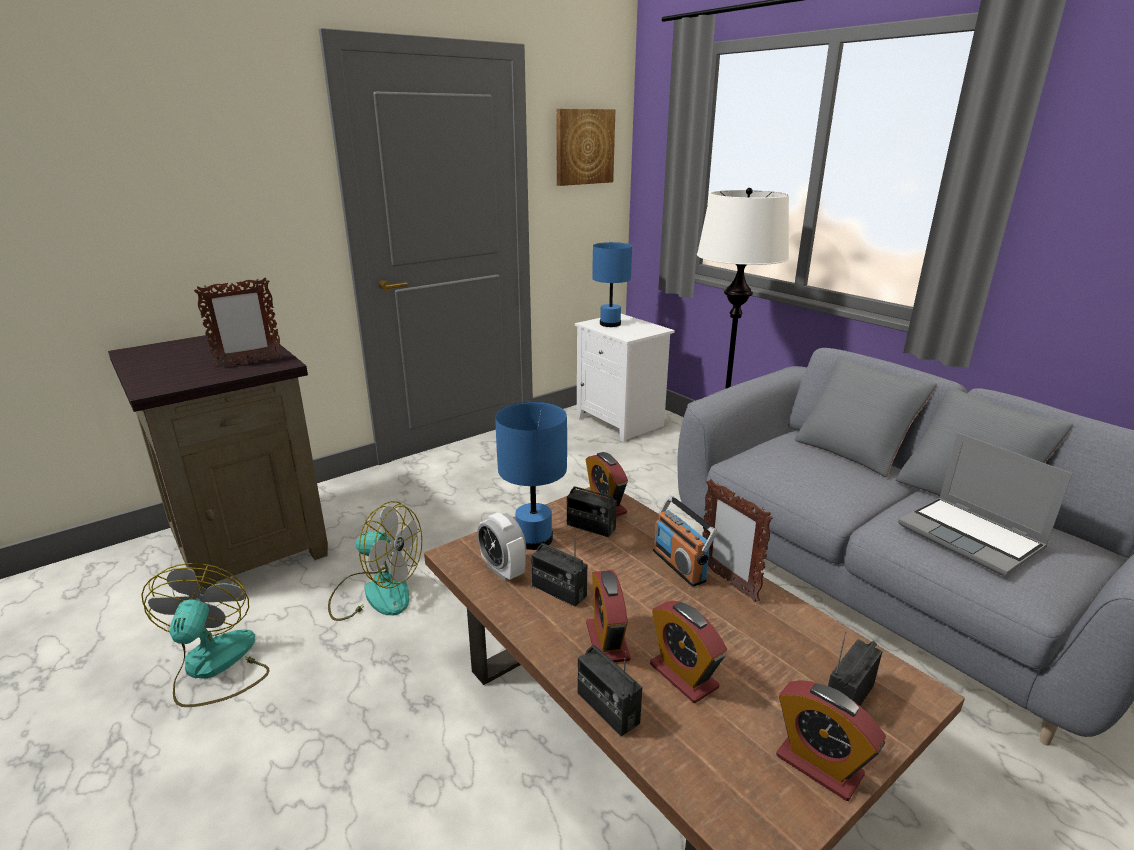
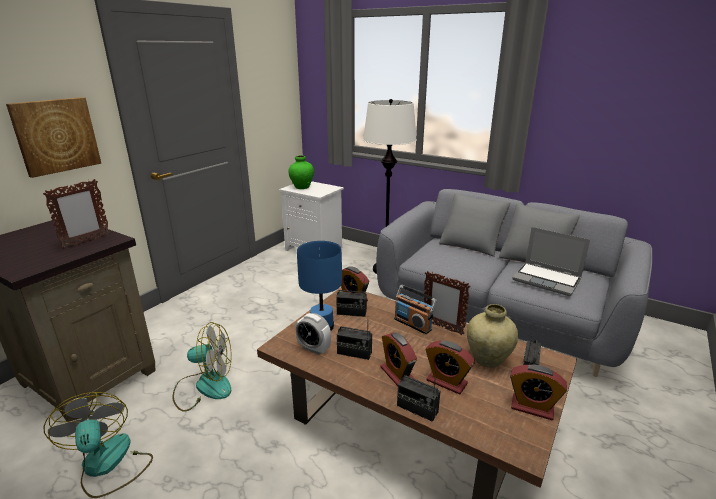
camera: 20 degrees left, 0 degrees up
(584, 147) = (271, 74): picture -> picture (56, 135)
(610, 324) = (302, 187): blue table lamp -> green vase
(780, 656) = (487, 359): none -> beige vase

